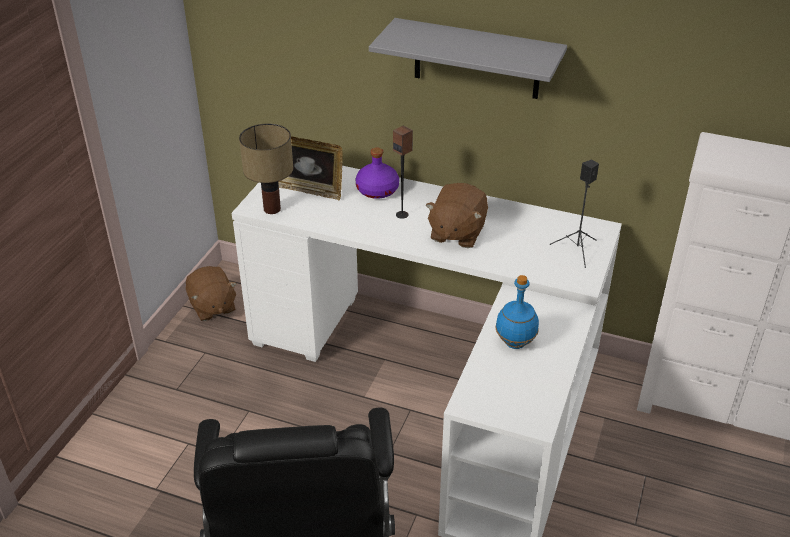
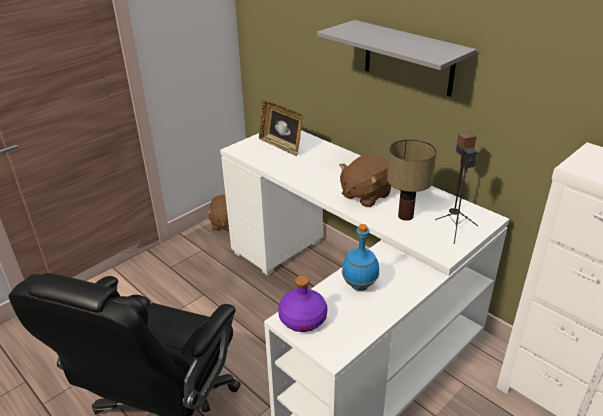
camera: 25 degrees right, 5 degrees down
(271, 209) = (247, 152): table lamp -> table lamp (405, 215)
(378, 190) = (328, 156): purple bottle -> purple bottle (303, 319)
(402, 214) = (334, 174): speaker -> speaker (454, 211)

